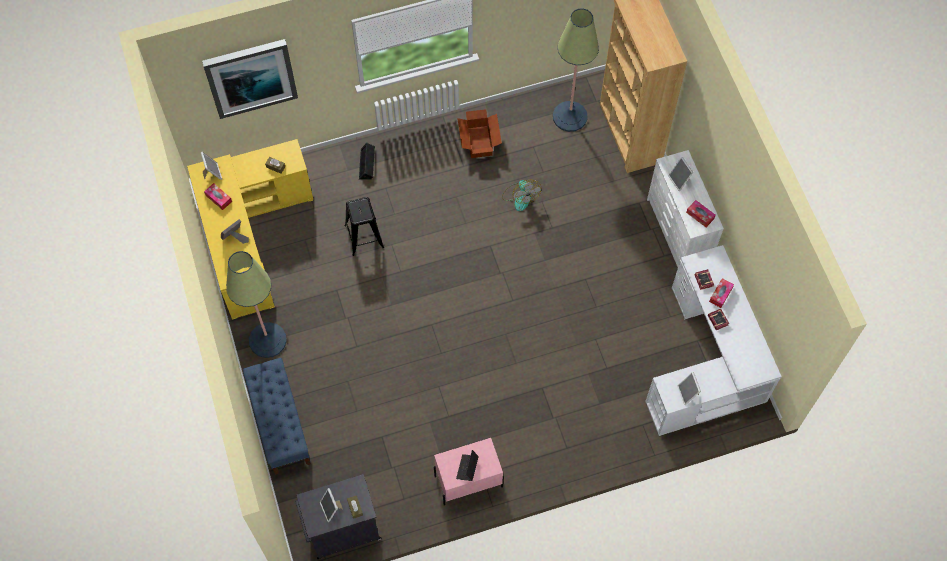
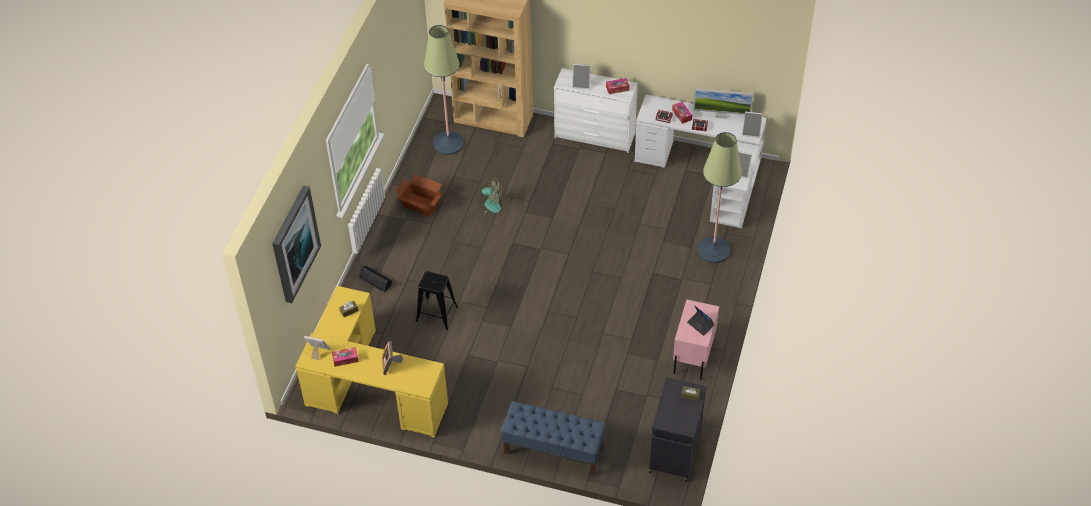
camera: 55 degrees left, 15 degrees down
(267, 340) = (473, 422): floor lamp -> floor lamp (713, 250)
(331, 509) = (680, 410): picture frame -> picture frame (751, 132)
(751, 331) = (721, 114): none -> monitor

